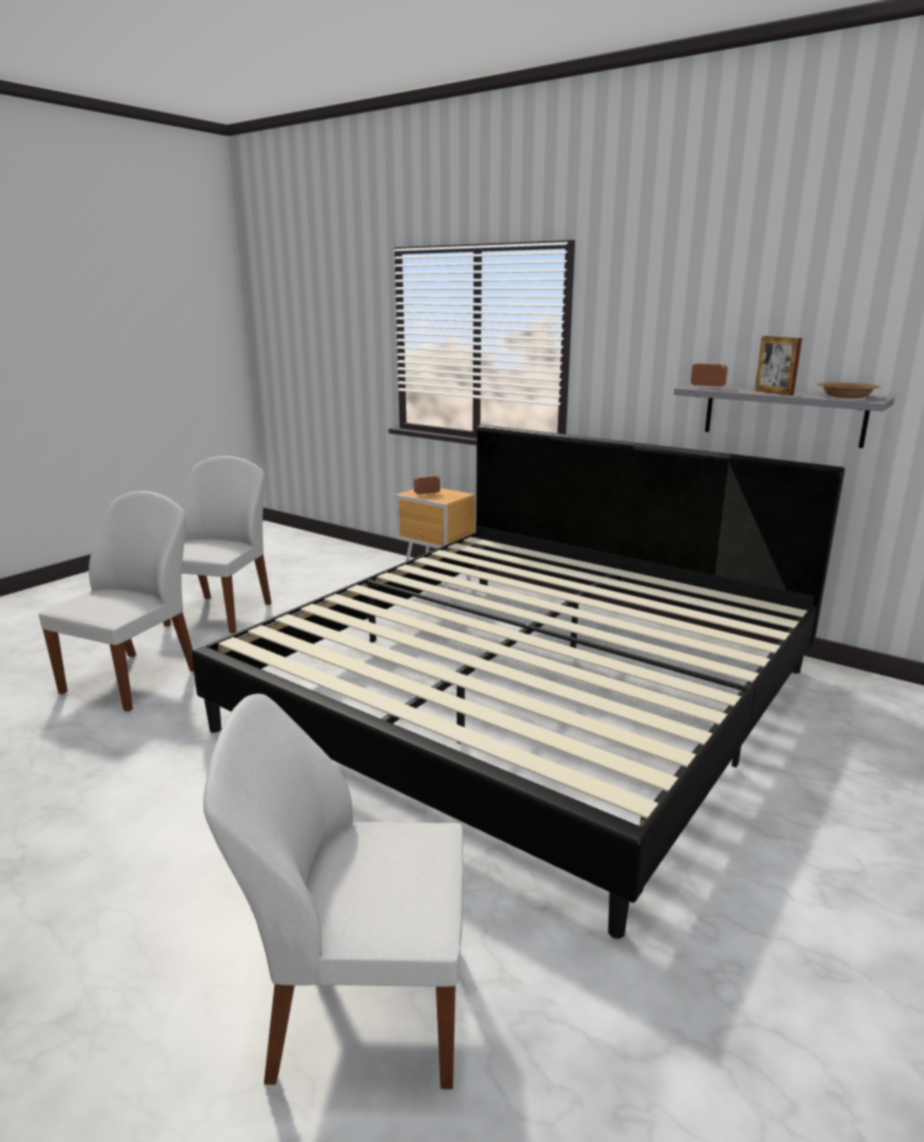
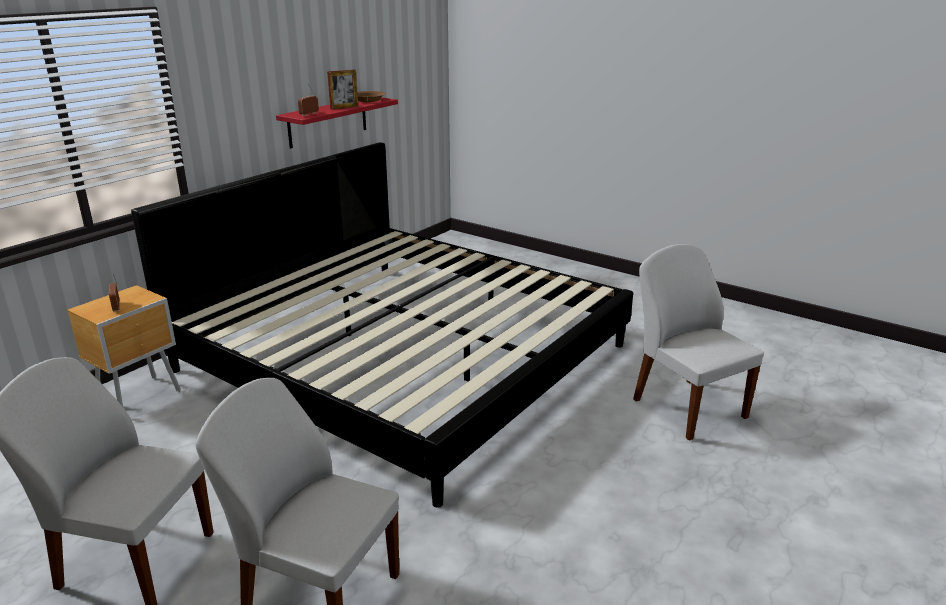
camera: 90 degrees left, 5 degrees up
(362, 1007) = (687, 407): white chair -> white chair turned 150 degrees clockwise
(783, 414) = (328, 121): grey shelf -> red shelf

